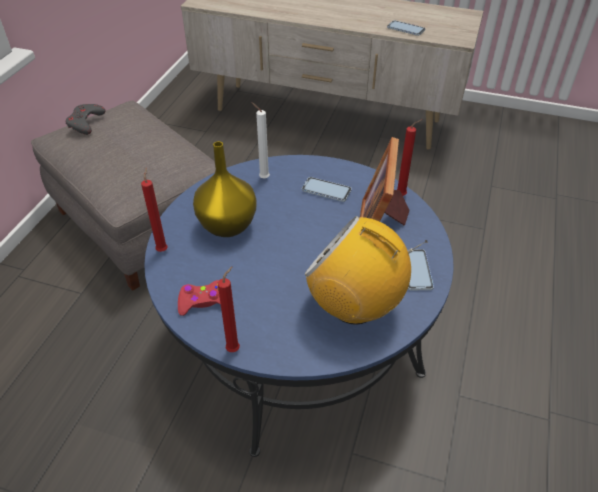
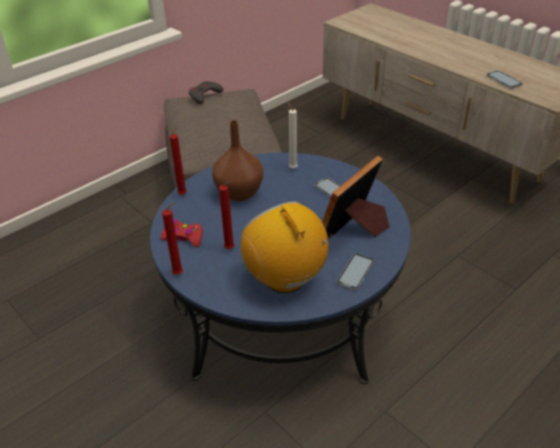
camera: 30 degrees right, 5 degrees down
(228, 226) = (239, 193): yellow vase -> brown vase
(402, 195) = (393, 215): red candle -> red candle (231, 249)

